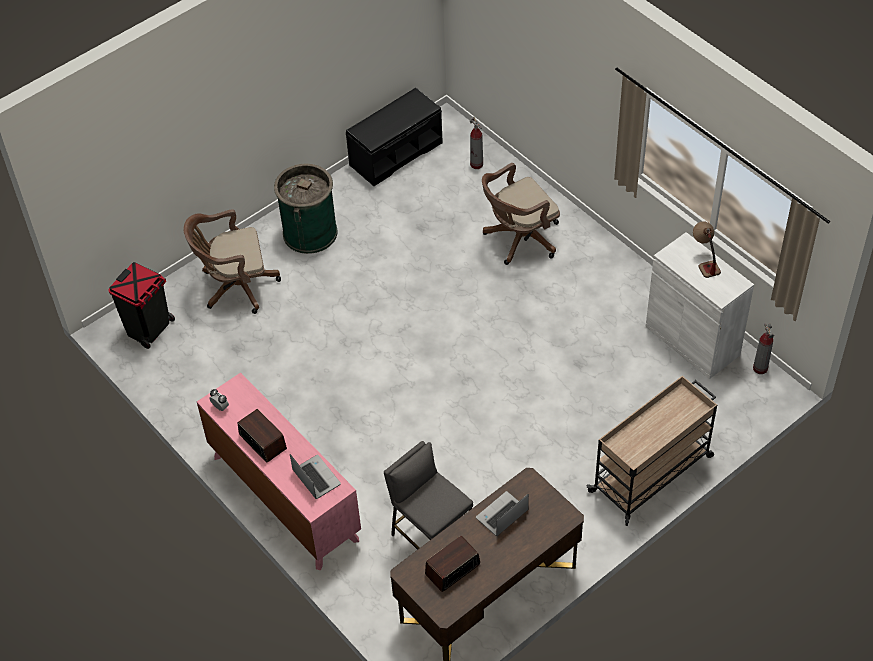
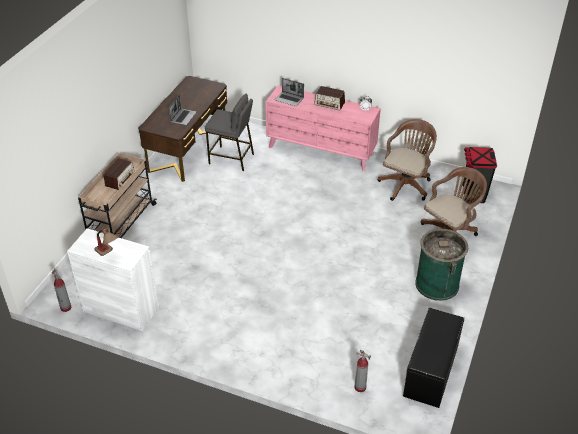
camera: 150 degrees right, 10 degrees down
(452, 569) = (196, 93): radio -> radio (120, 179)
(519, 239) = (285, 336): brown office chair -> brown office chair (406, 184)

